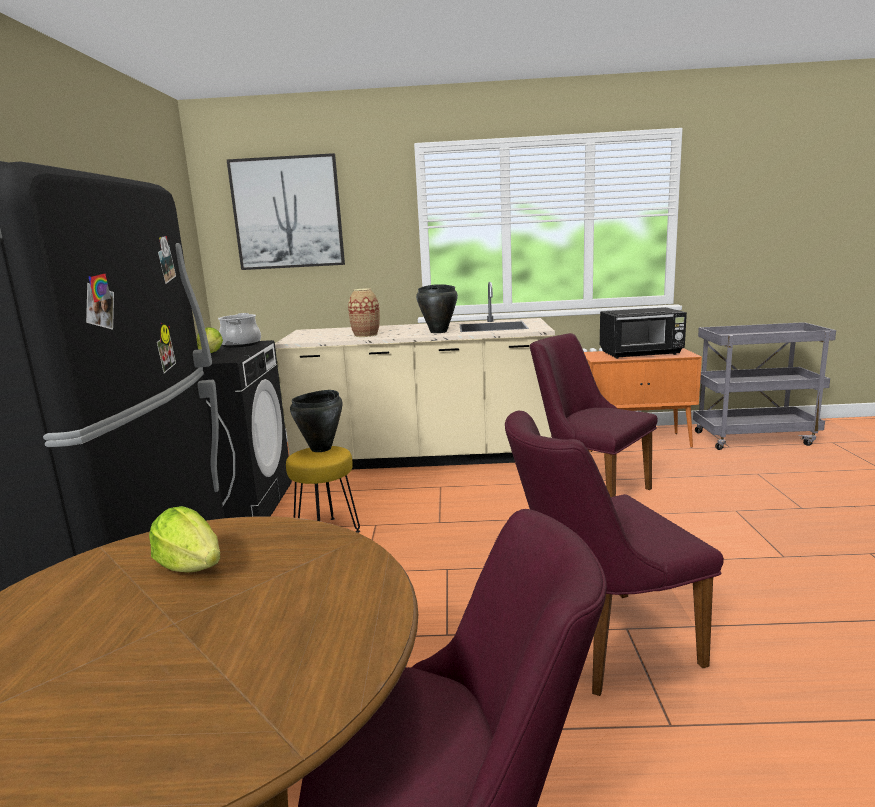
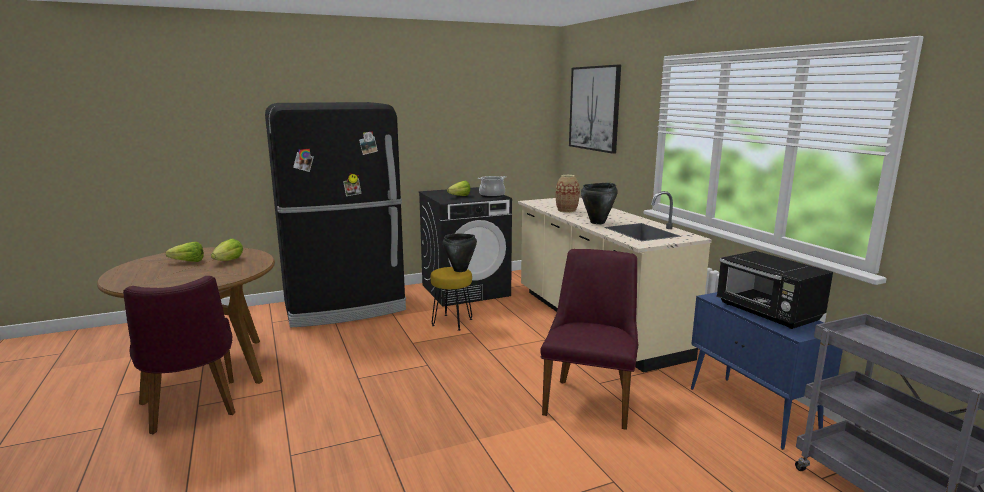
camera: 65 degrees right, 0 degrees up
(98, 637) = (185, 262): none -> lettuce
(599, 644) = (361, 426): purple chair -> none
(636, 442) = (752, 411): orange cabinet -> blue cabinet

